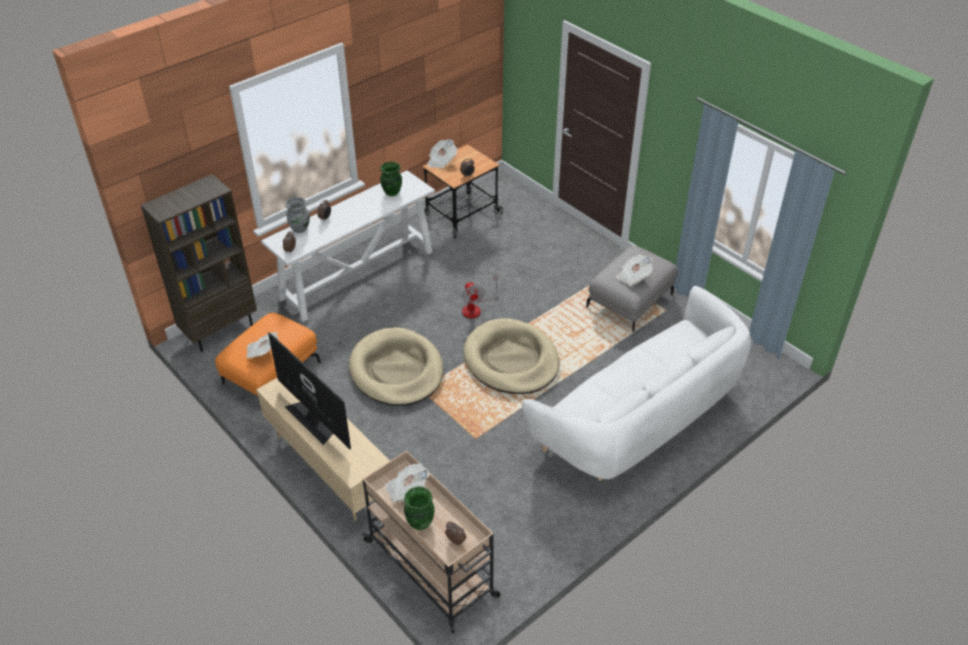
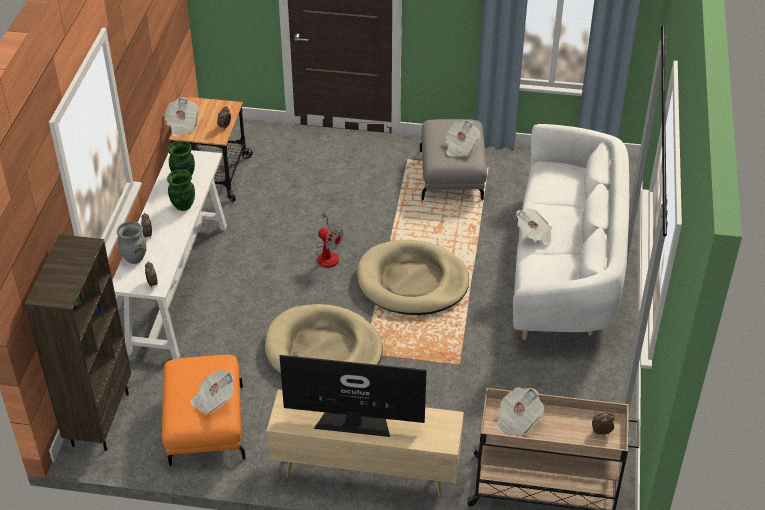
camera: 40 degrees left, 0 degrees up
(419, 523) = (558, 438): green vase -> green vase (183, 206)
(610, 370) = (534, 234): none -> newspaper

